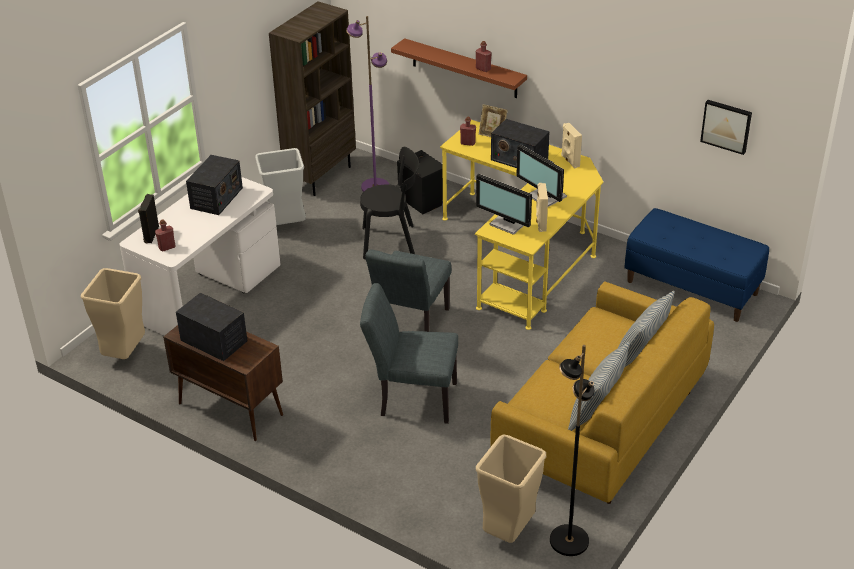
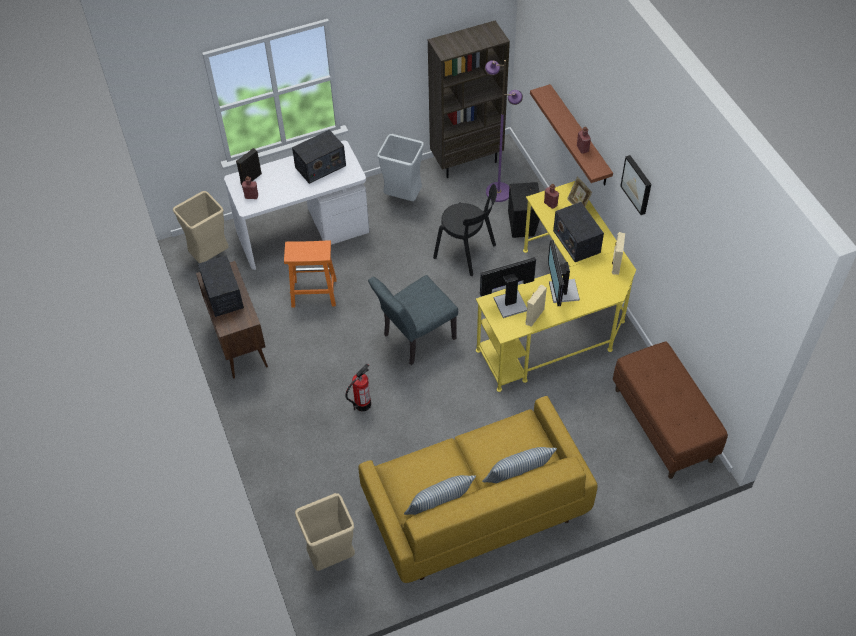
camera: 35 degrees right, 15 degrees up
(270, 336) = (313, 293): none -> orange stool
(411, 398) = (362, 404): grey chair -> fire extinguisher
(509, 223) = (509, 303): monitor -> monitor turned 90 degrees clockwise
(568, 540) = (365, 591): black floor lamp -> none
(692, 287) = (663, 425): blue bench -> brown bench
(726, 126) = (722, 318): picture -> picture (637, 184)

